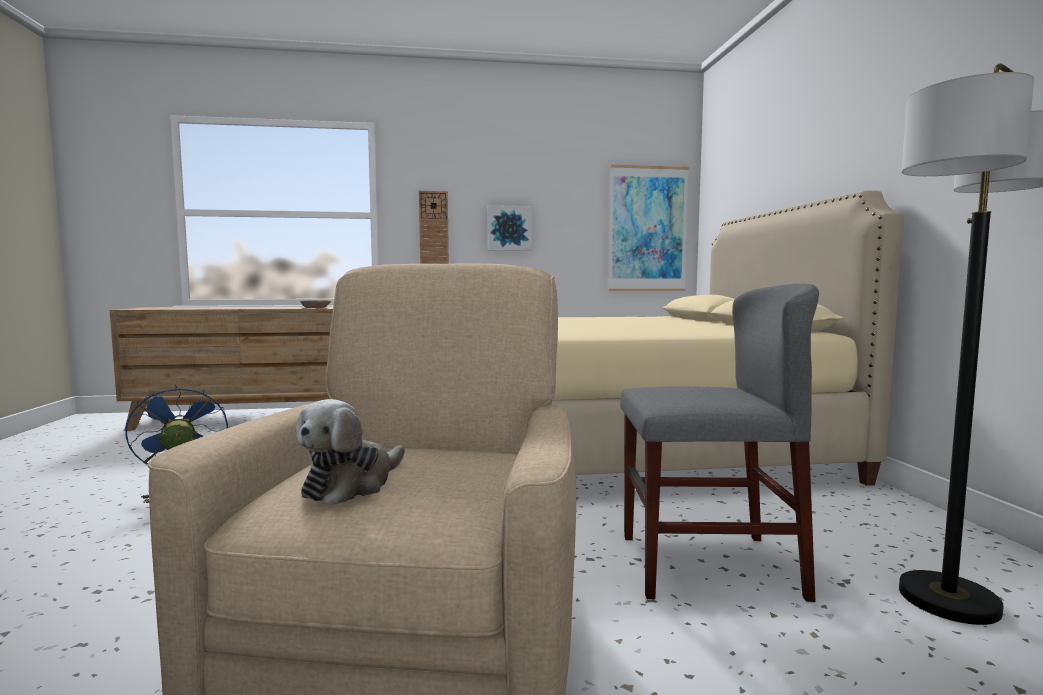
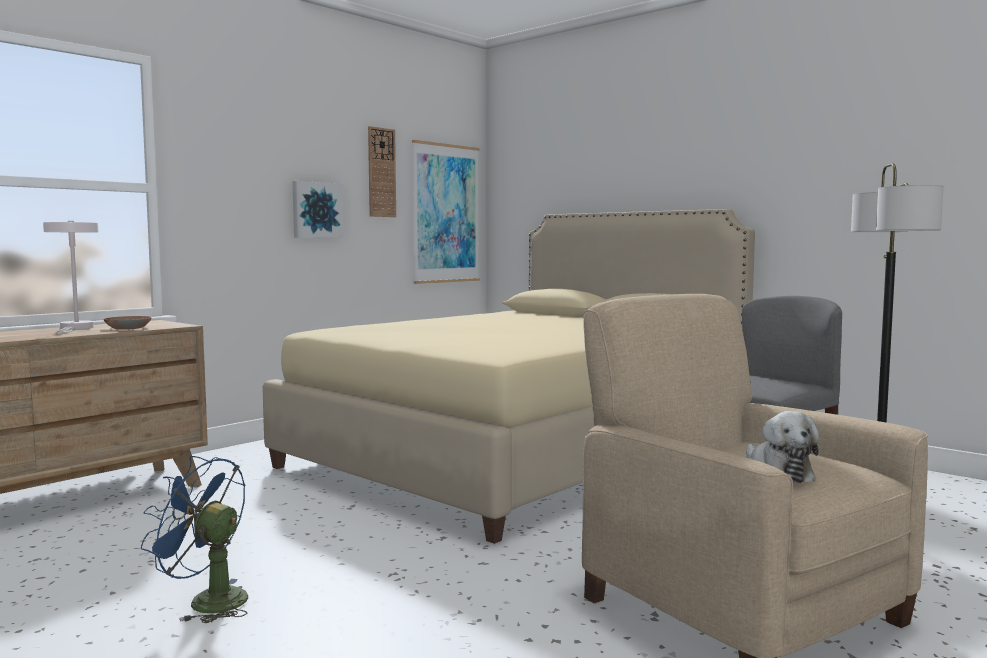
camera: 40 degrees left, 0 degrees up
(295, 307) = (75, 328): none -> white table lamp
(434, 230) = (230, 210): wall clock -> wall clock (381, 172)

